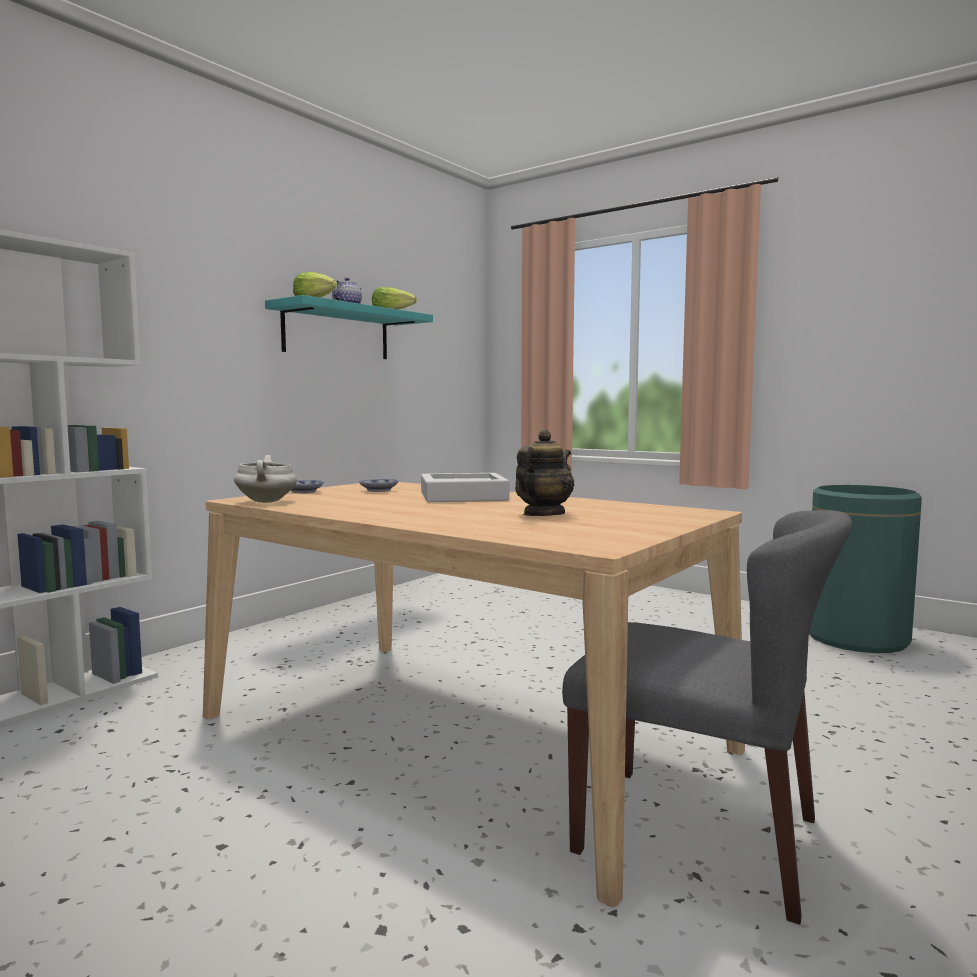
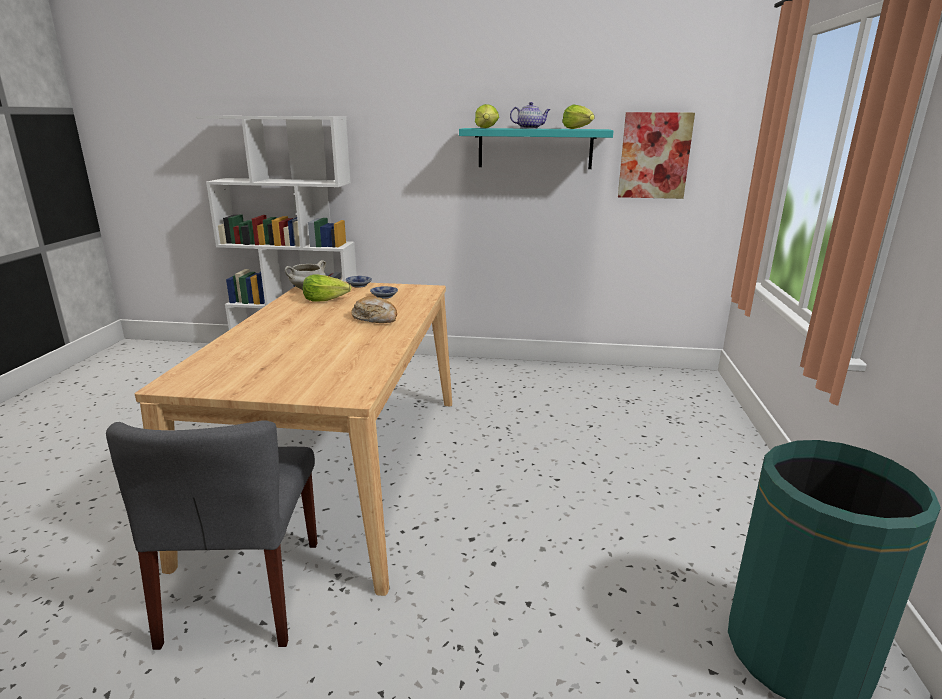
camera: 60 degrees right, 15 degrees up
(341, 500) = (325, 300): none -> lettuce
(430, 348) = (654, 156): none -> picture
(463, 496) = (375, 318): grey tray -> bread
(543, 515) = (298, 352): teapot -> none

